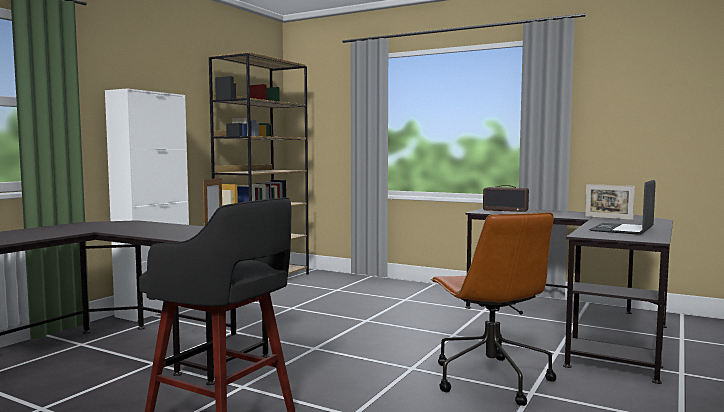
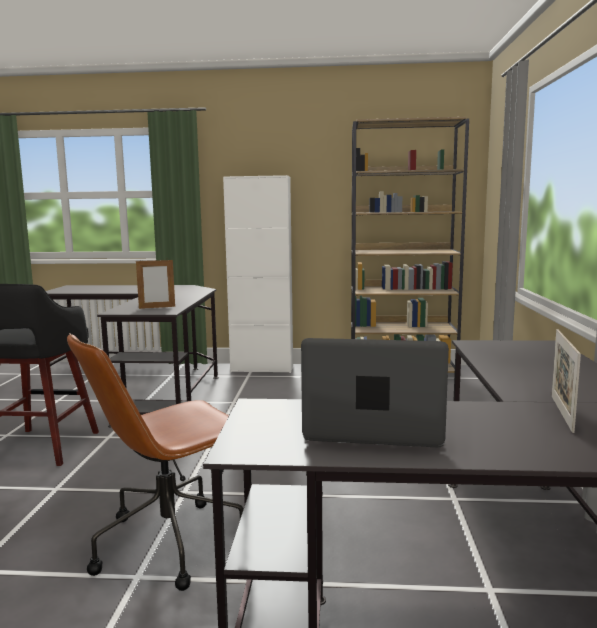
camera: 65 degrees right, 5 degrees up
(506, 210) = (534, 351): radio -> none

